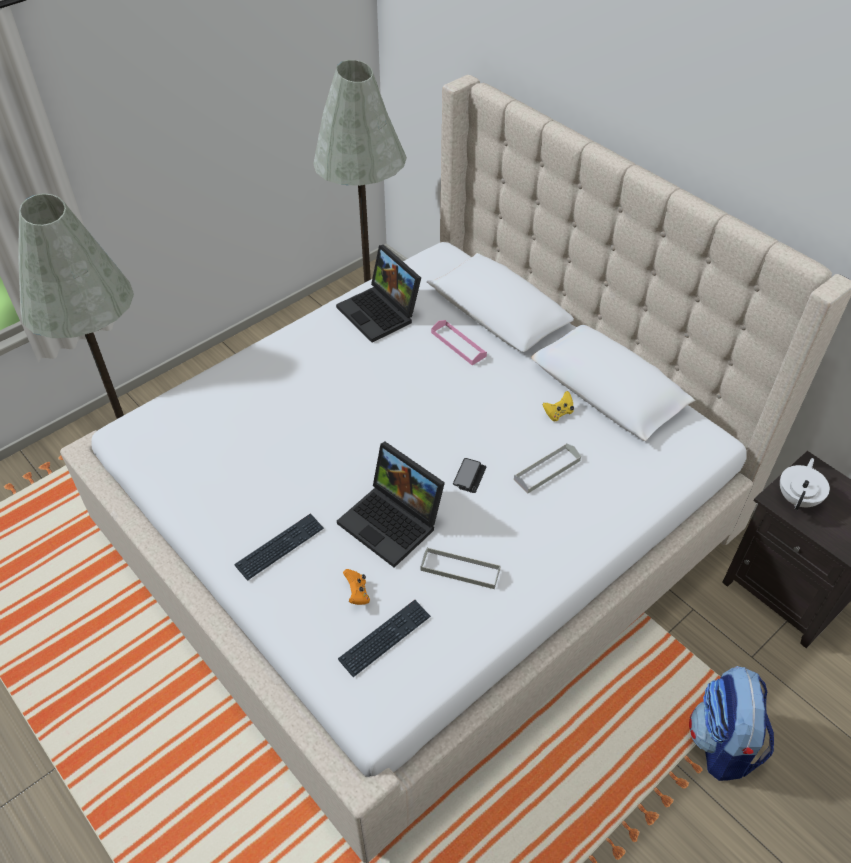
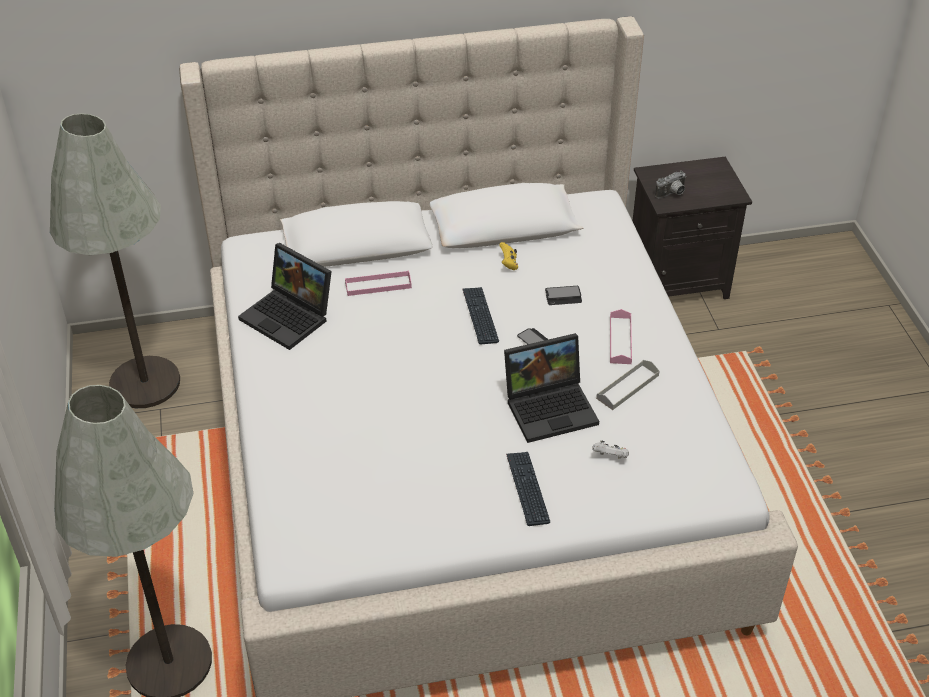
camera: 60 degrees left, 5 degrees down
(357, 593) = (610, 457): orange game controller -> white game controller
(381, 313) = (290, 316): laptop -> laptop turned 45 degrees clockwise
(385, 638) = (665, 456): keyboard -> keyboard (480, 316)
(521, 538) = (620, 340): none -> pink tray
(547, 470) = (563, 296): grey tray -> phone
(722, 743) = (776, 381): backpack -> none
(798, 498) = (672, 194): white teapot -> camera

